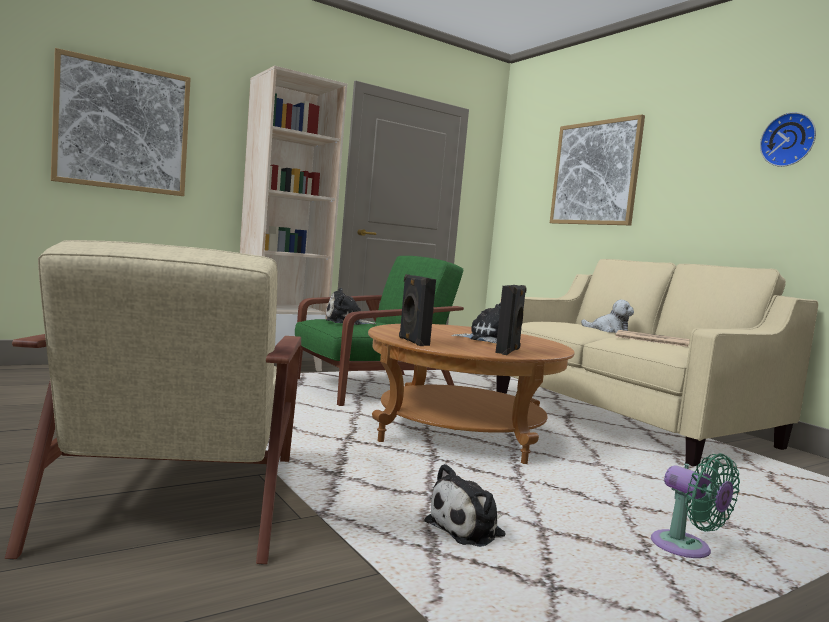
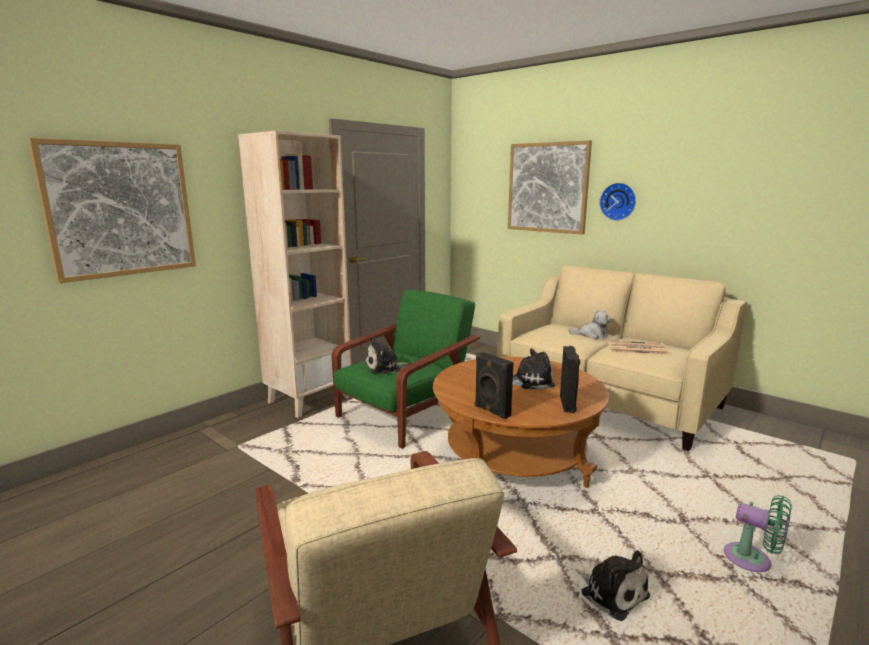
camera: 15 degrees left, 10 degrees up
(469, 529) = (611, 592): plush toy -> plush toy turned 75 degrees counterclockwise
(789, 140) = (721, 172): wall clock -> wall clock (618, 201)

